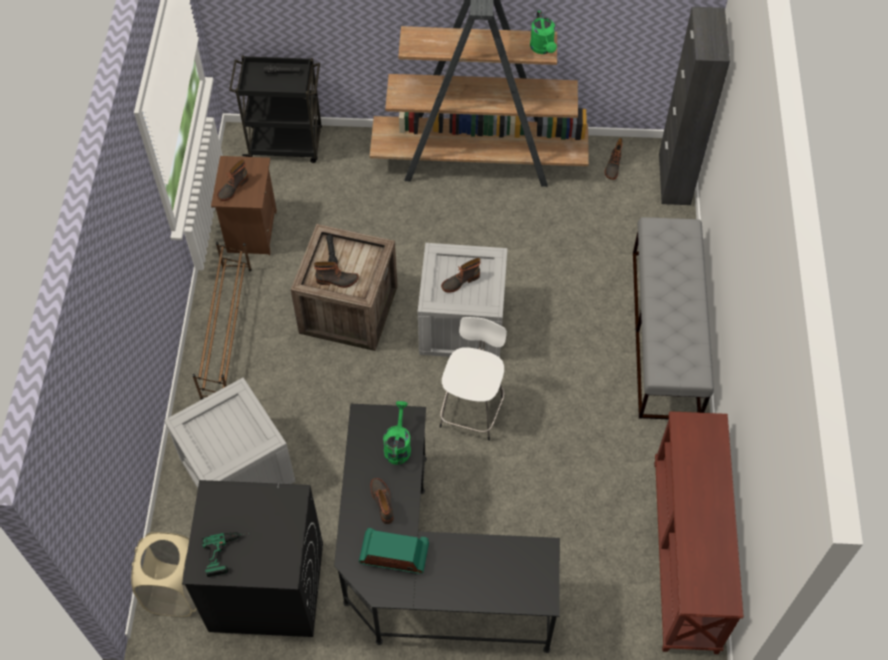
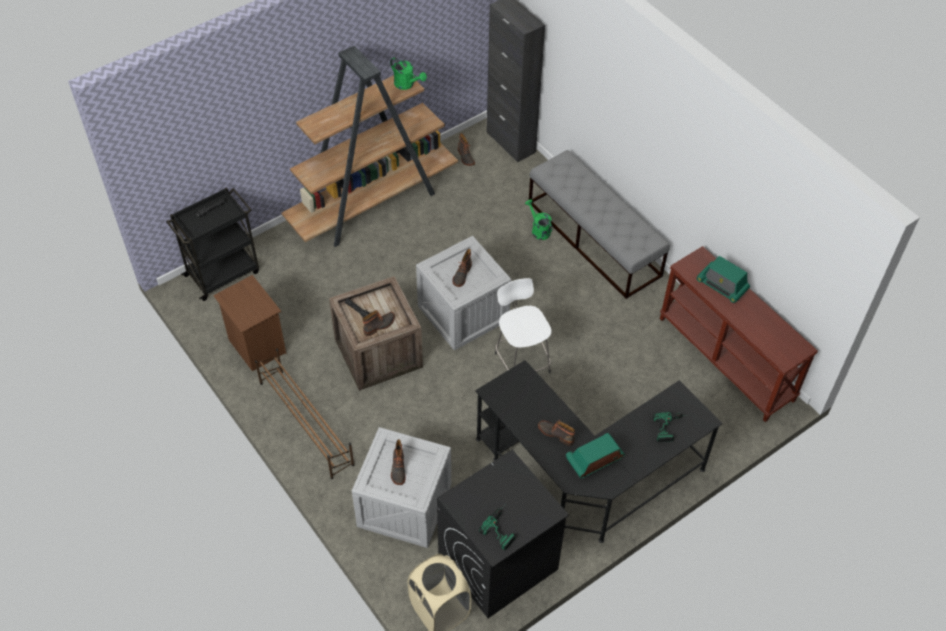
camera: 40 degrees left, 5 degrees down
(232, 188) = (245, 310): boot -> boot (398, 469)
(398, 446) = (531, 394): green watering can -> green watering can (538, 230)
(502, 581) = (672, 427): none -> power drill
(705, 470) = (722, 285): none -> radio

